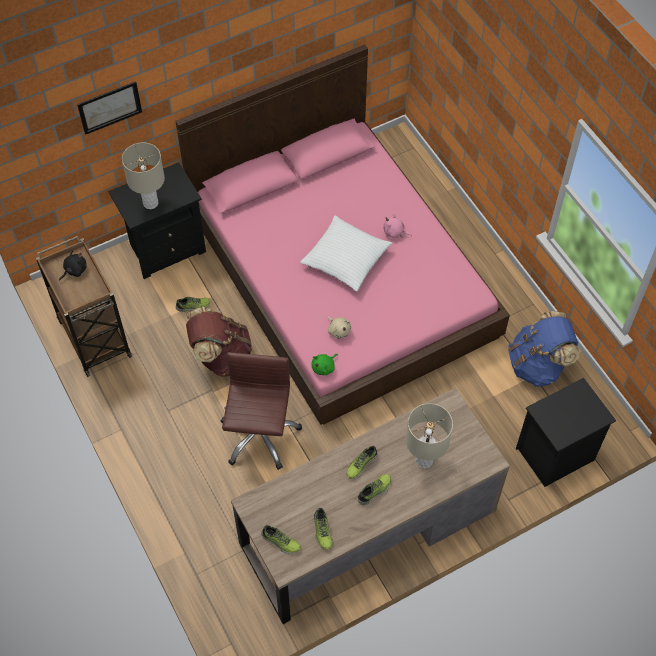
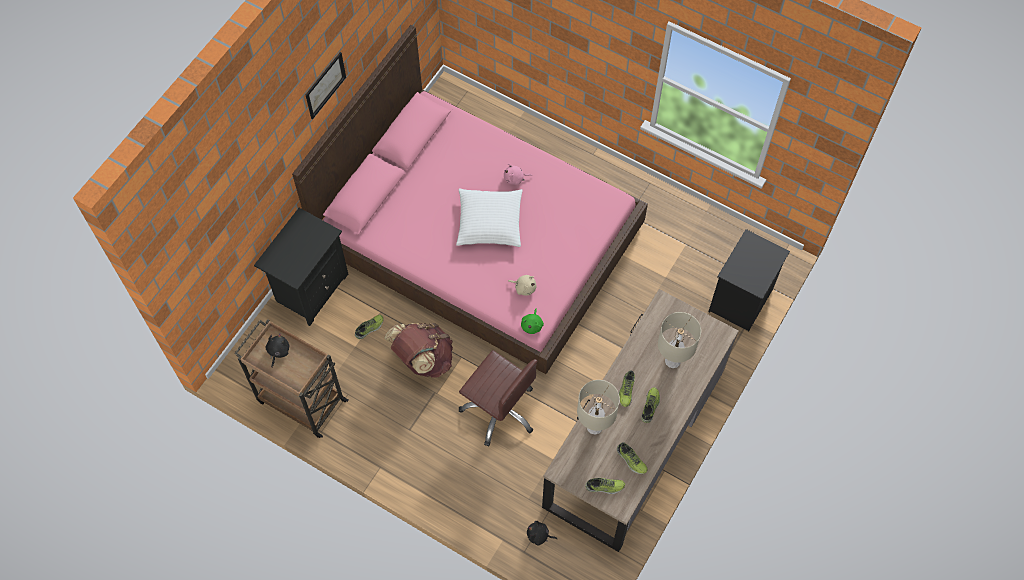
camera: 30 degrees left, 5 degrees up
(109, 107) = (243, 192): picture -> picture (325, 85)
(150, 203) = (300, 257): beige table lamp -> beige table lamp (594, 427)
(220, 567) = (539, 535): none -> black plush toy
(259, 435) = (499, 410): brown office chair -> brown office chair turned 150 degrees clockwise
(537, 365) = (683, 233): blue backpack -> none

